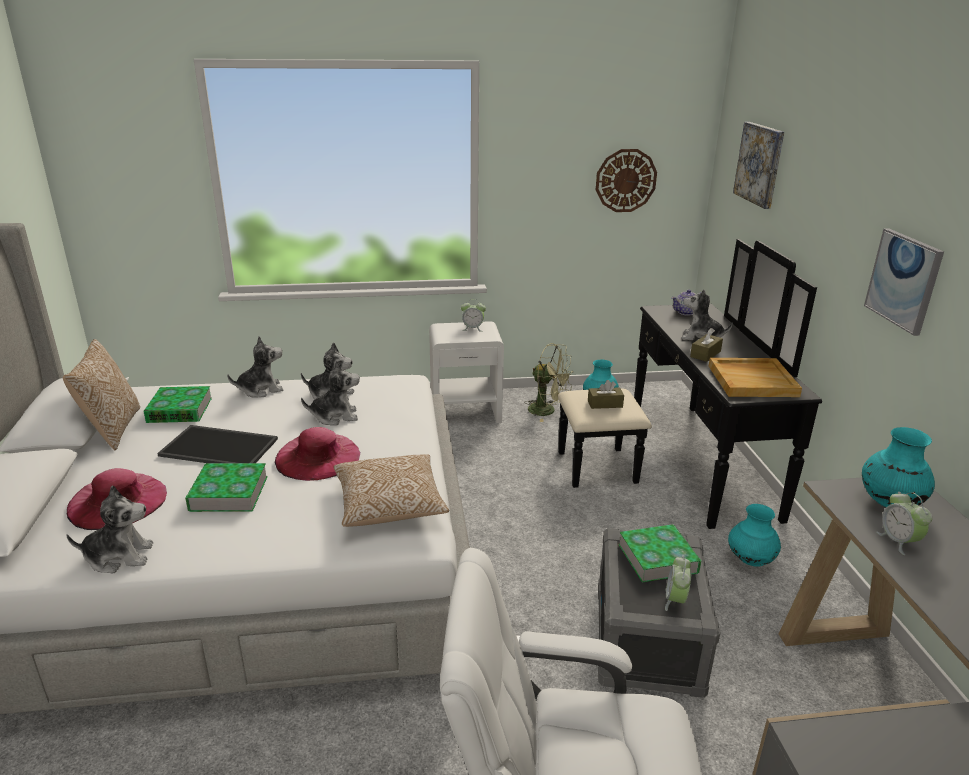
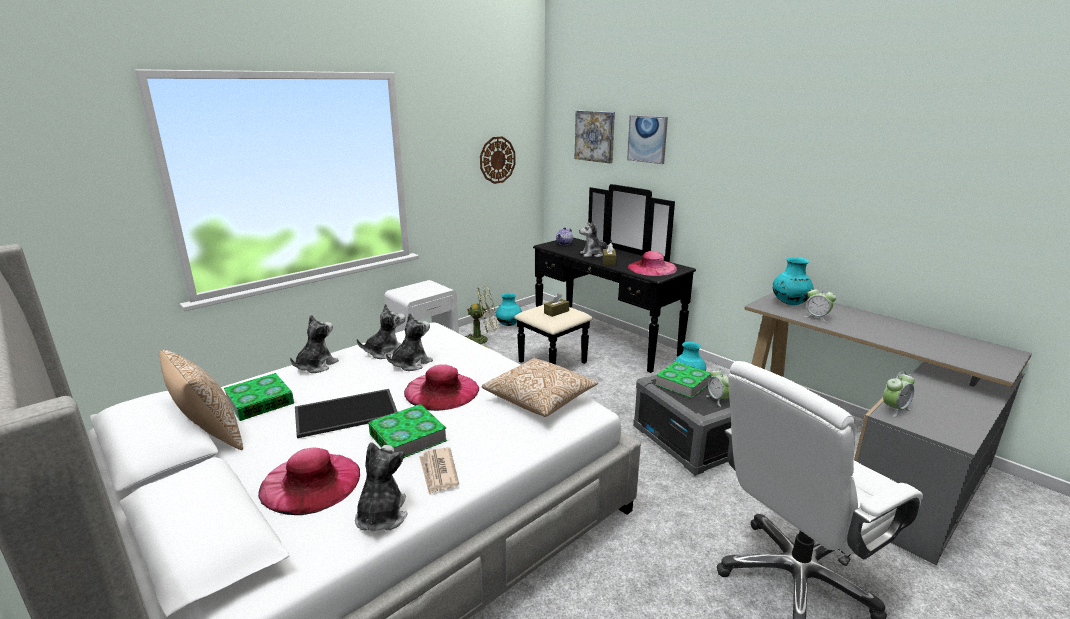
camera: 35 degrees left, 5 degrees down
(119, 557) = (381, 516): plush toy -> plush toy turned 45 degrees counterclockwise
(205, 539) = (438, 472): none -> newspaper
(473, 328) = (423, 287): alarm clock -> alarm clock (894, 409)
(752, 380) = (652, 268): beige tray -> pink hat
(903, 280) = (742, 182): picture -> picture (647, 139)

